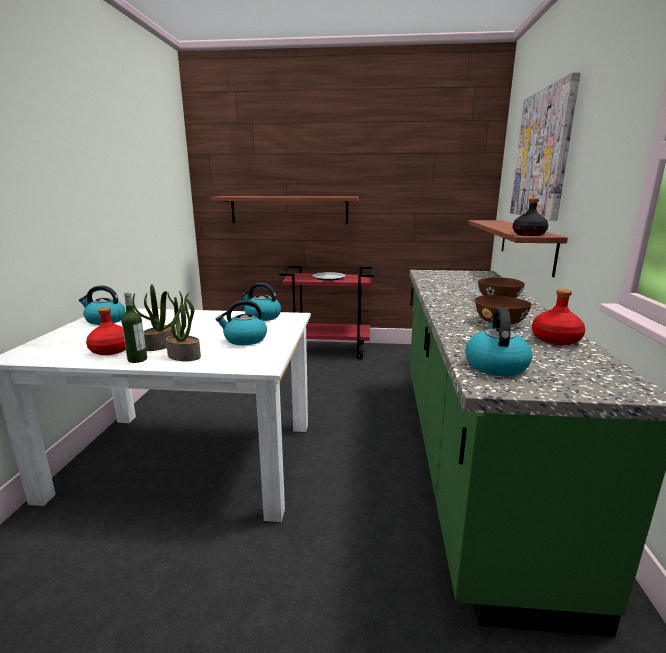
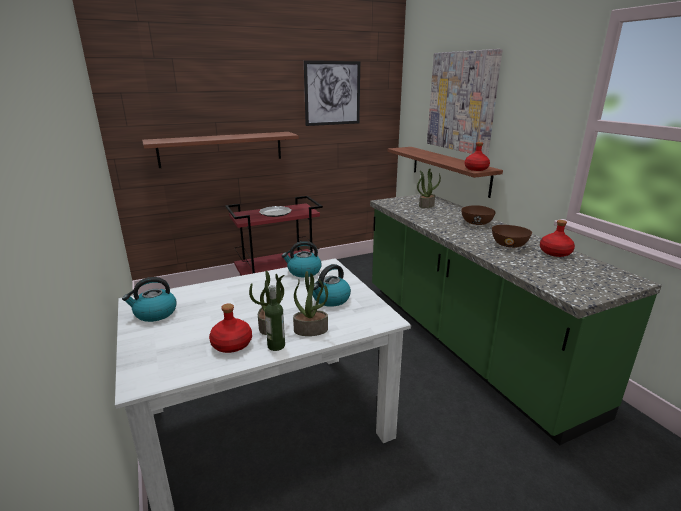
camera: 30 degrees left, 5 degrees up
(411, 157) = (332, 93): none -> picture
(467, 279) = (426, 205): none -> potted plant
(495, 365) = (559, 282): kettle -> none
(529, 234) = (476, 169): black bottle -> red bottle

